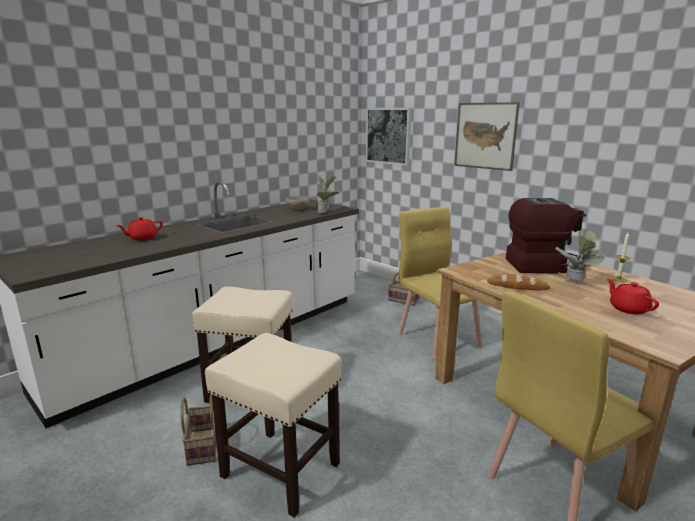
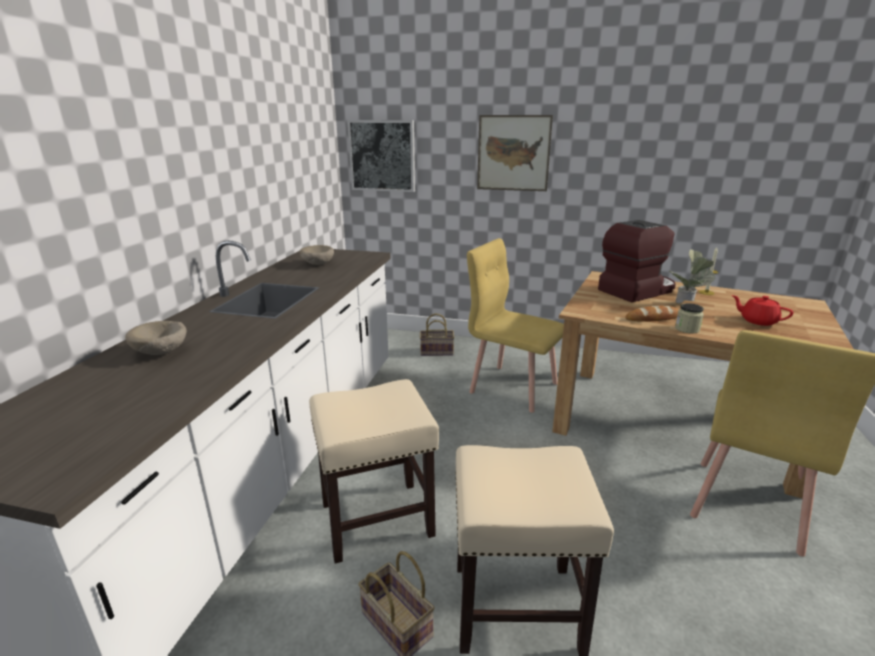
camera: 30 degrees left, 5 degrees up
(142, 238) = (161, 353): red teapot -> beige bowl
(326, 212) = (361, 263): potted plant -> none
(534, 299) = (687, 329): none -> jar

